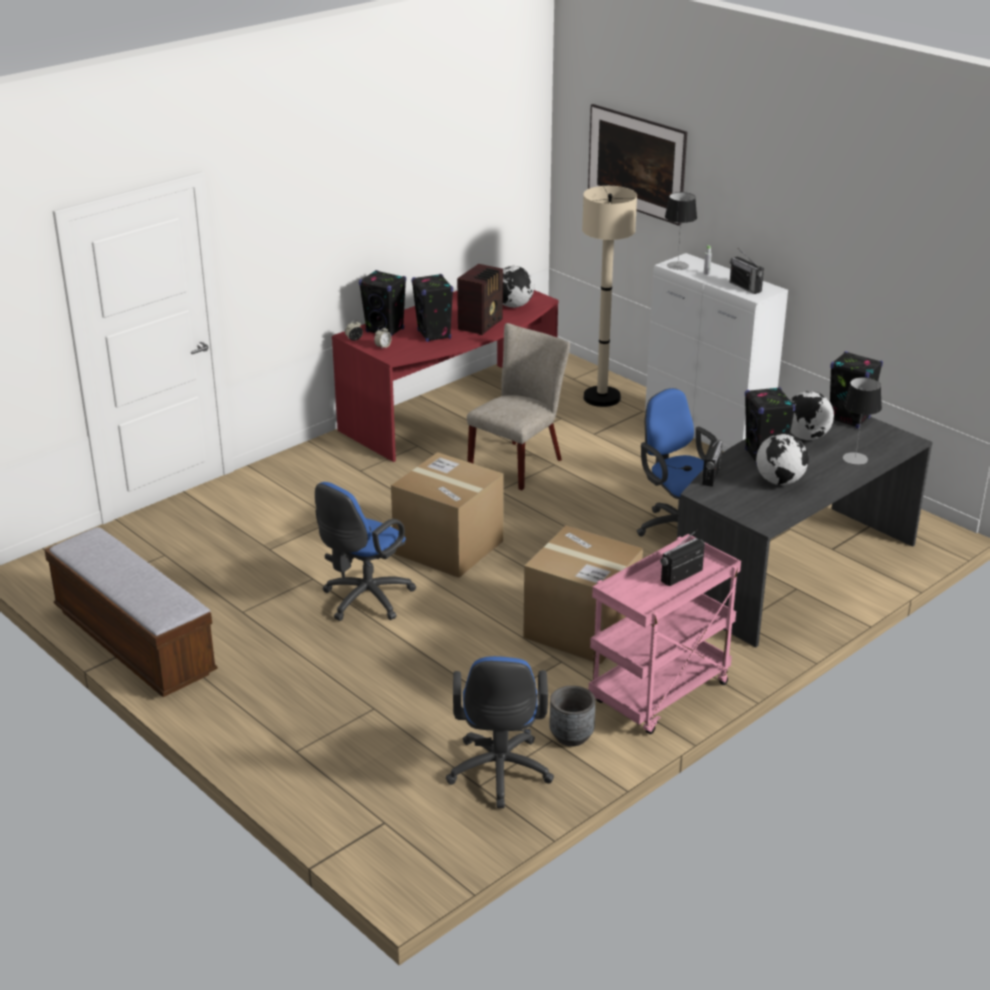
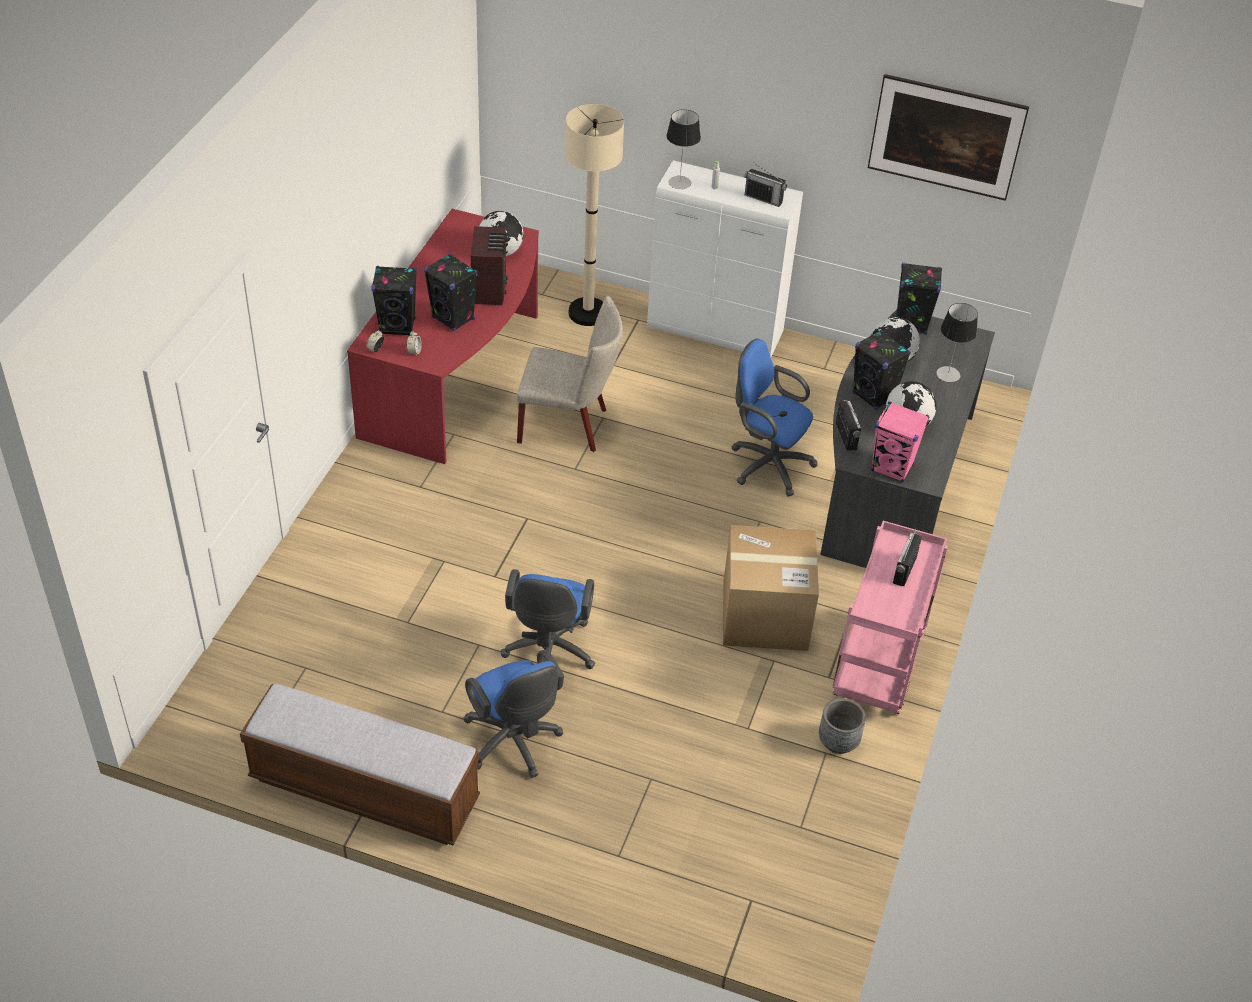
camera: 30 degrees left, 15 degrees up
(448, 547) = (579, 559): cardboard box -> none
(499, 775) = (809, 809): blue office chair -> blue office chair (514, 744)
(519, 462) = (569, 425): beige chair -> beige chair turned 90 degrees clockwise
(635, 186) = (599, 94): picture -> picture (941, 159)
(736, 506) = (892, 468): none -> pink speaker

